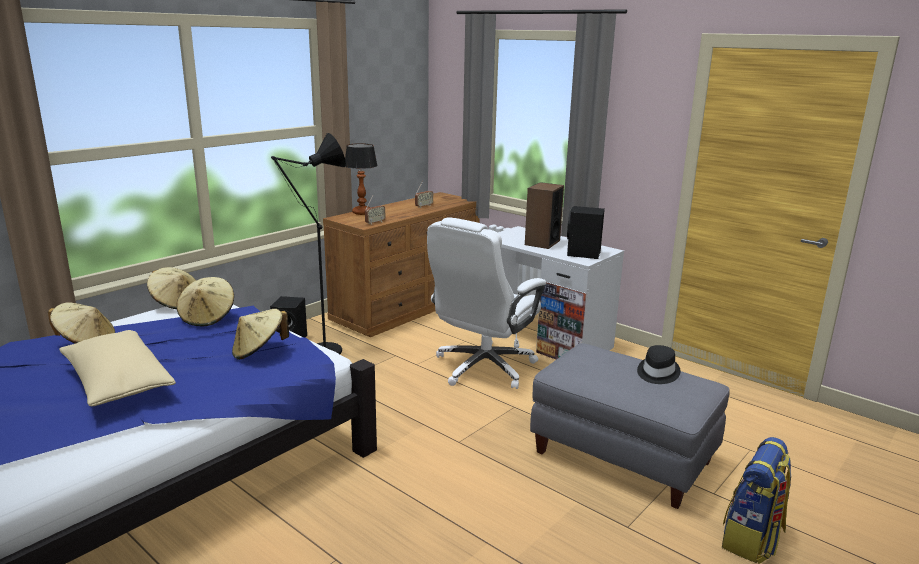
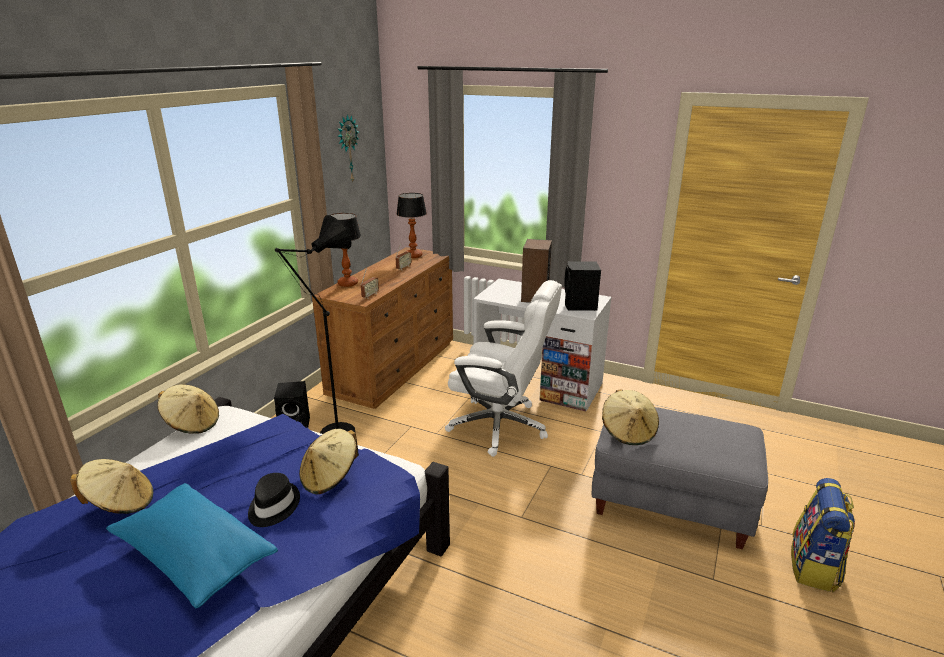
camera: 15 degrees left, 5 degrees up
(118, 384) = (195, 557): beige pillow -> blue pillow
(208, 317) = (244, 440): beige hat -> beige hat (628, 432)
(383, 87) = (347, 149): none -> wall clock
(441, 199) = (413, 256): none -> table lamp
(483, 368) = (500, 426): white office chair -> white office chair turned 90 degrees counterclockwise
(657, 373) = (701, 426): black hat -> black hat (273, 506)

